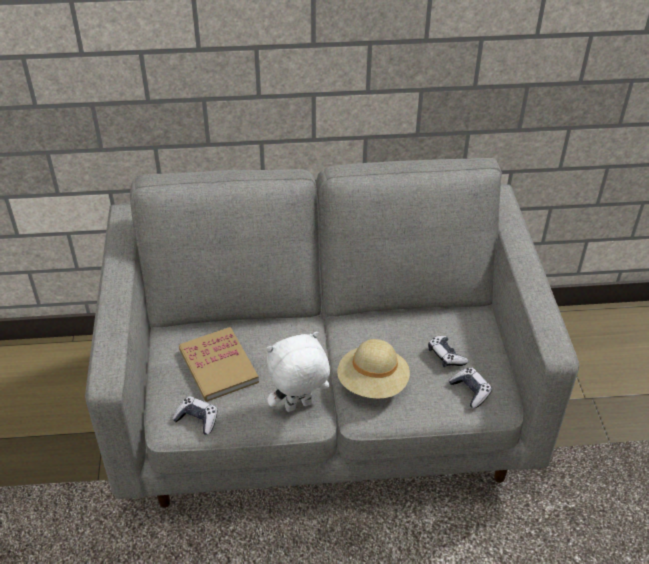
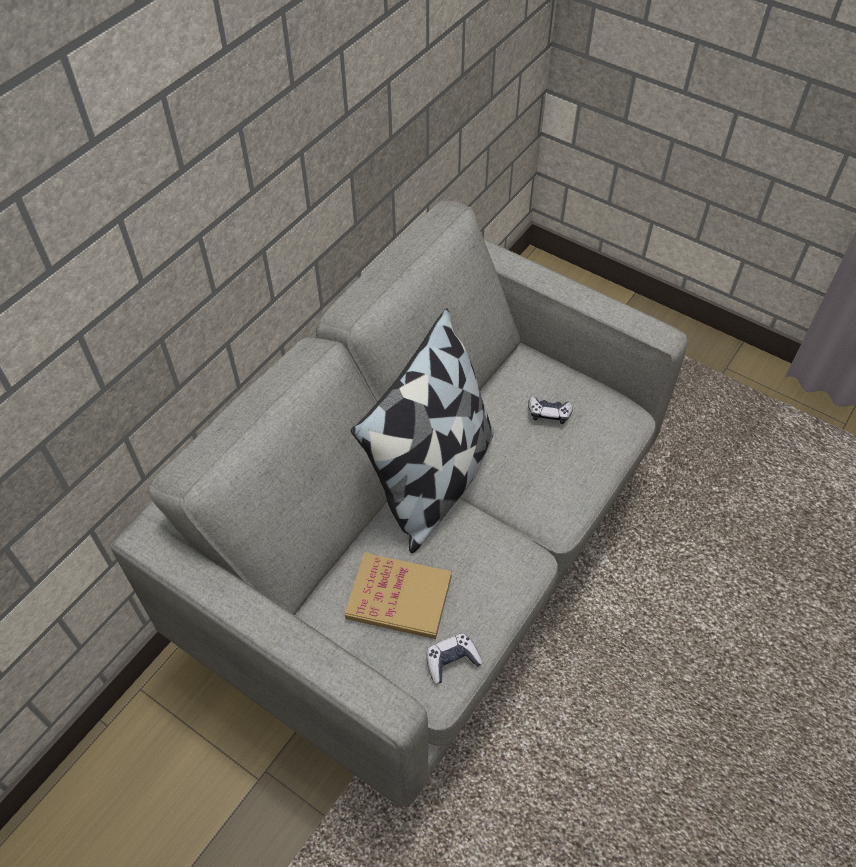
camera: 50 degrees left, 10 degrees up
(298, 407) = (509, 564): white plush toy -> none
(324, 330) = (434, 480): none -> pillow
(373, 383) = (533, 488): beige hat -> none
(470, 391) = (602, 426): game controller -> none

